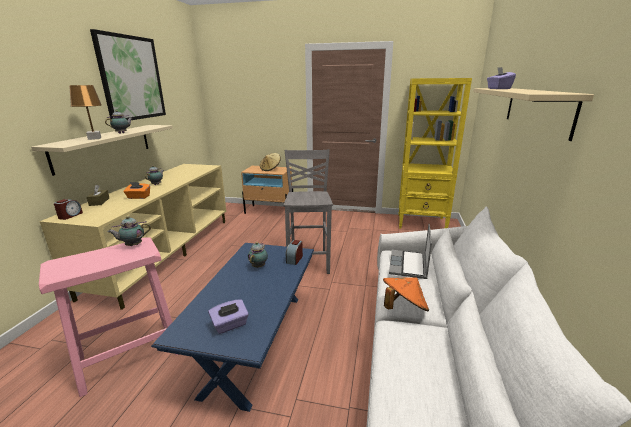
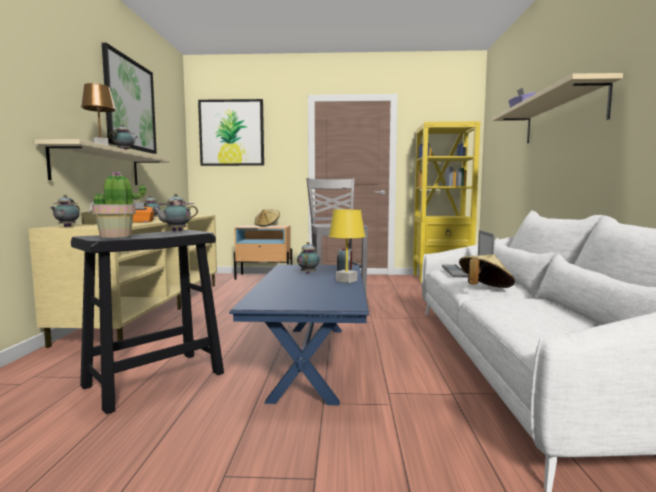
camera: 10 degrees left, 15 degrees down
(70, 216) = (66, 226): alarm clock -> teapot
(72, 265) = (116, 236): none -> potted plant
(130, 355) = (155, 379): pink stool -> black stool
(230, 325) = (312, 297): purple tissue box -> none
(238, 82) = (231, 133): none -> picture
(280, 287) = (346, 281): none -> yellow table lamp
(403, 307) = (484, 289): orange hat -> beige hat

